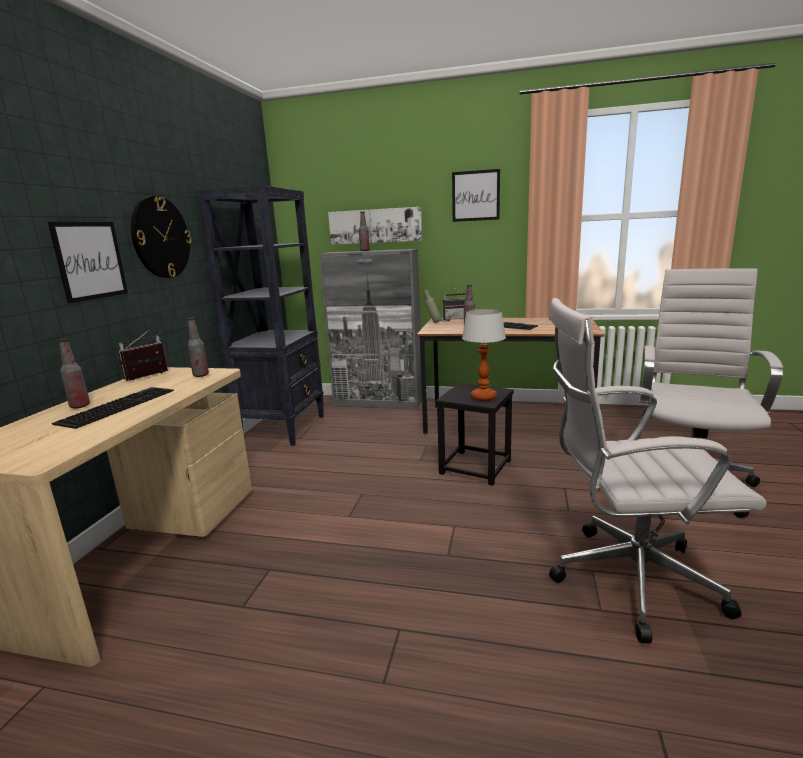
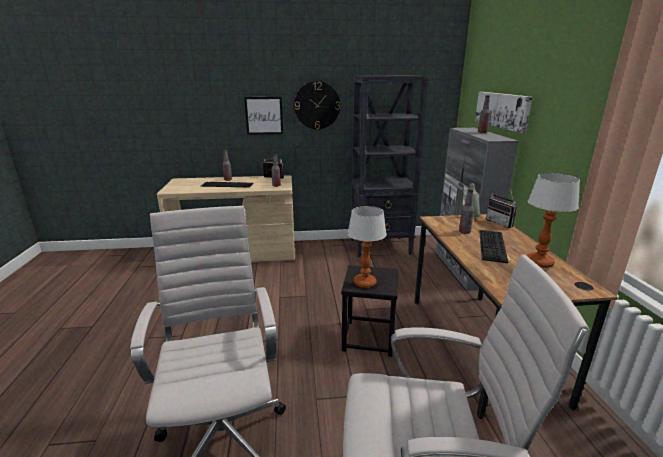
camera: 70 degrees right, 5 degrees up
(475, 196) = (575, 91): picture -> none
(539, 321) = (539, 263): none -> table lamp

